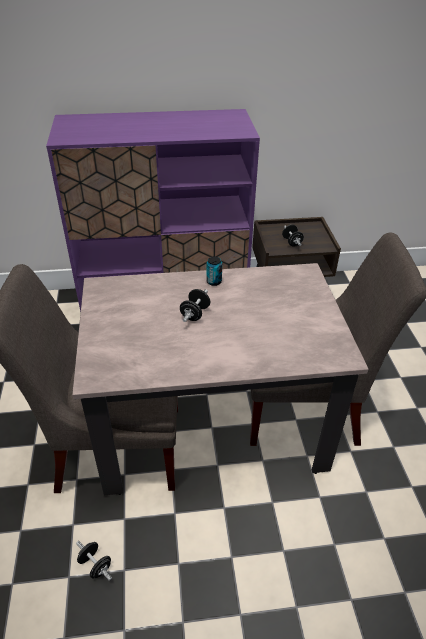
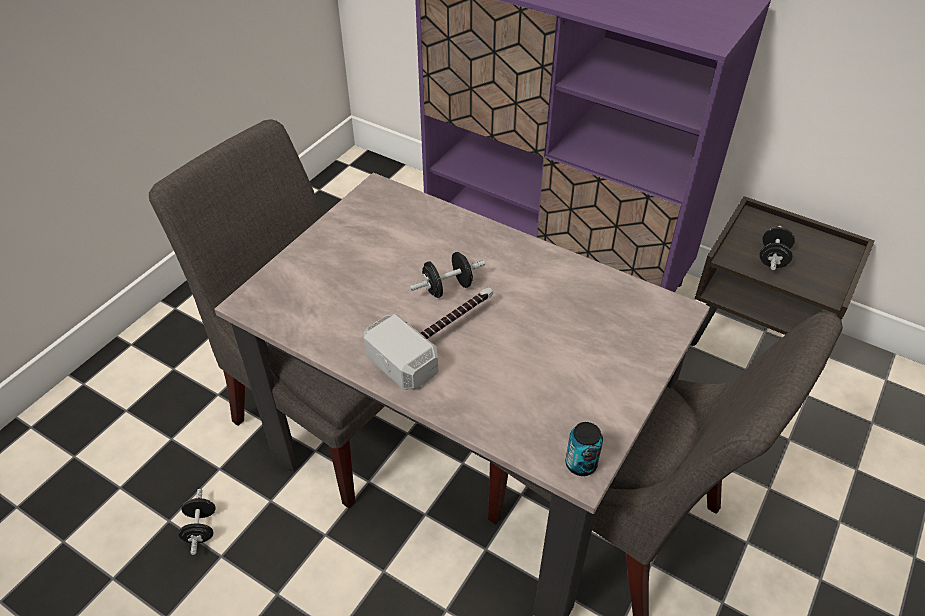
camera: 40 degrees right, 5 degrees up
(214, 281) = (521, 256): can -> can (581, 464)
(218, 338) = (439, 337): none -> hammer

